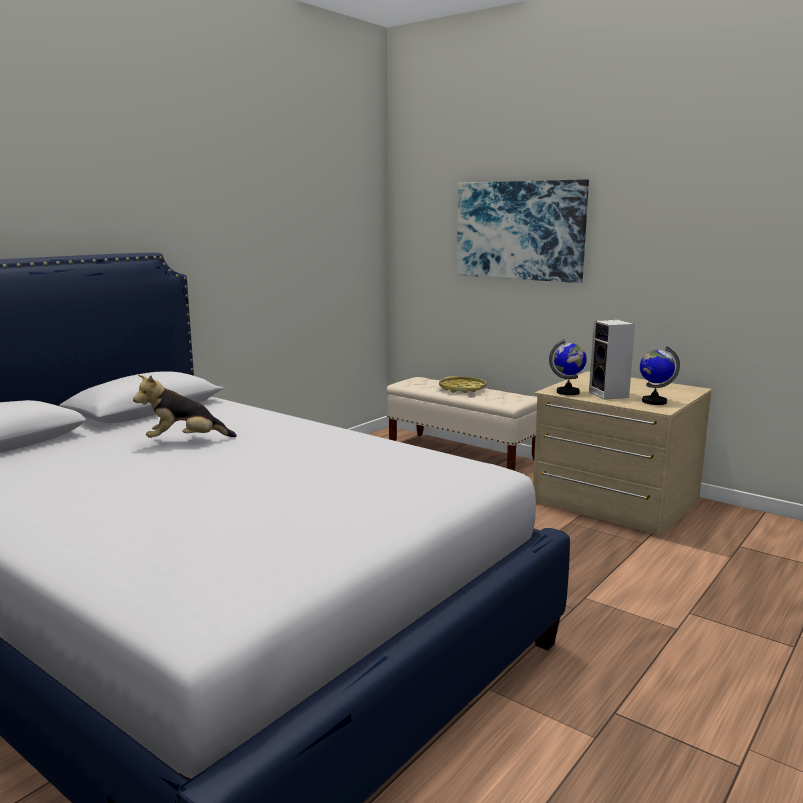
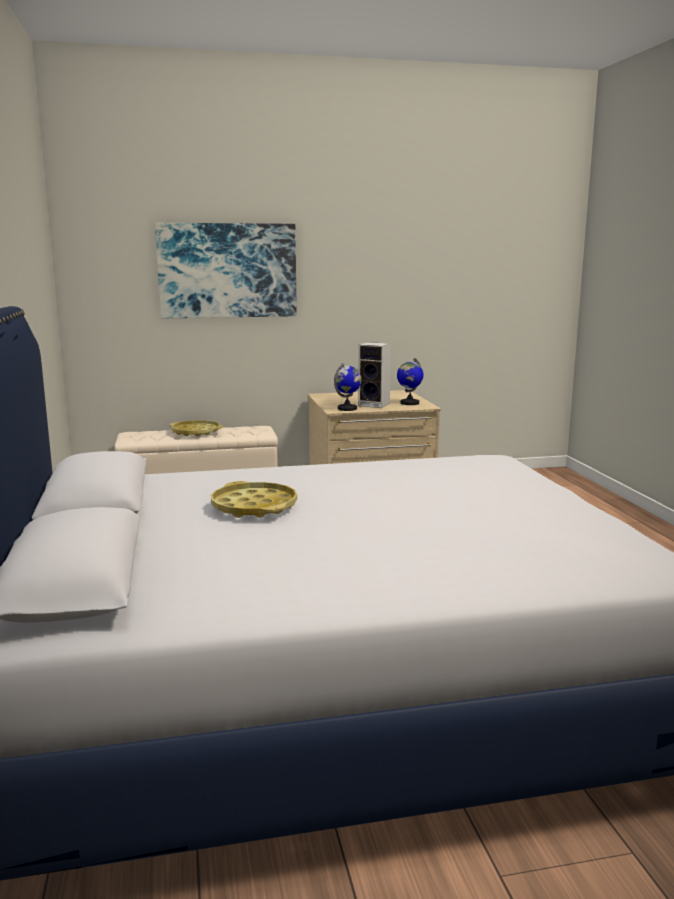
camera: 50 degrees left, 0 degrees up
(185, 441) = (254, 507): plush toy -> yellow tray

